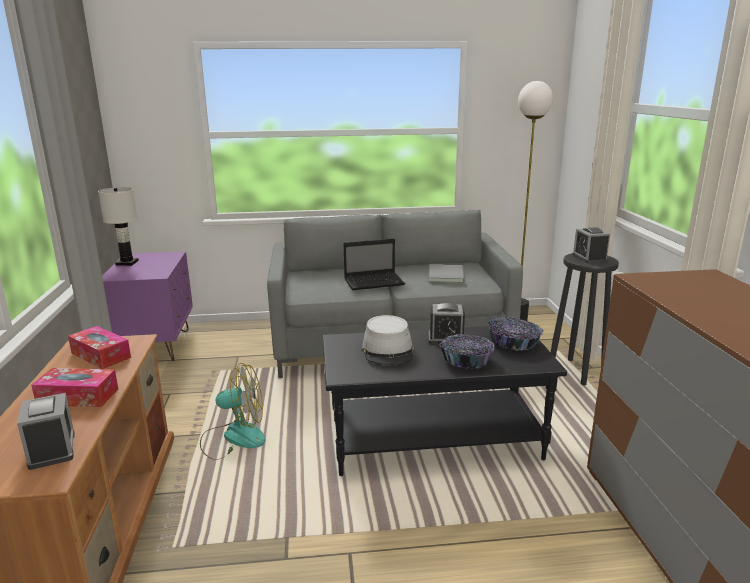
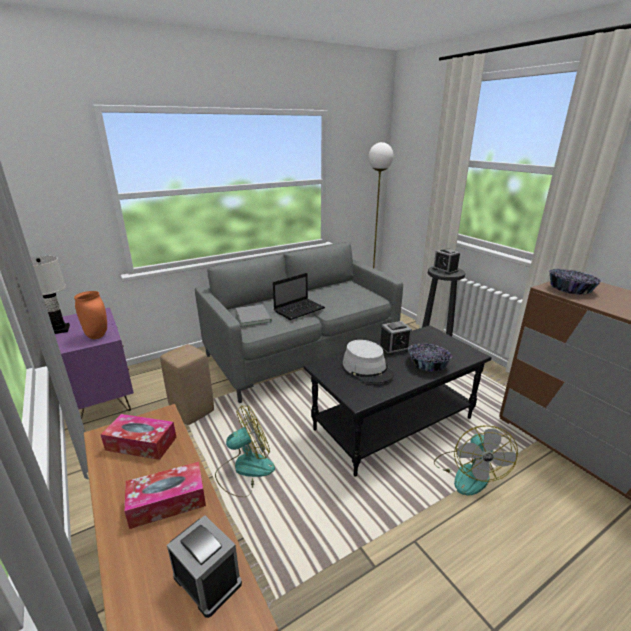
camera: 25 degrees left, 5 degrees up
(150, 273) = (97, 336): none -> orange vase
(228, 375) = (193, 412): none -> beige stool
(447, 275) = (345, 294): grey book -> grey book (254, 316)
(481, 513) = (468, 472): none -> fan
(513, 343) = (440, 342): bowl -> bowl (570, 290)

